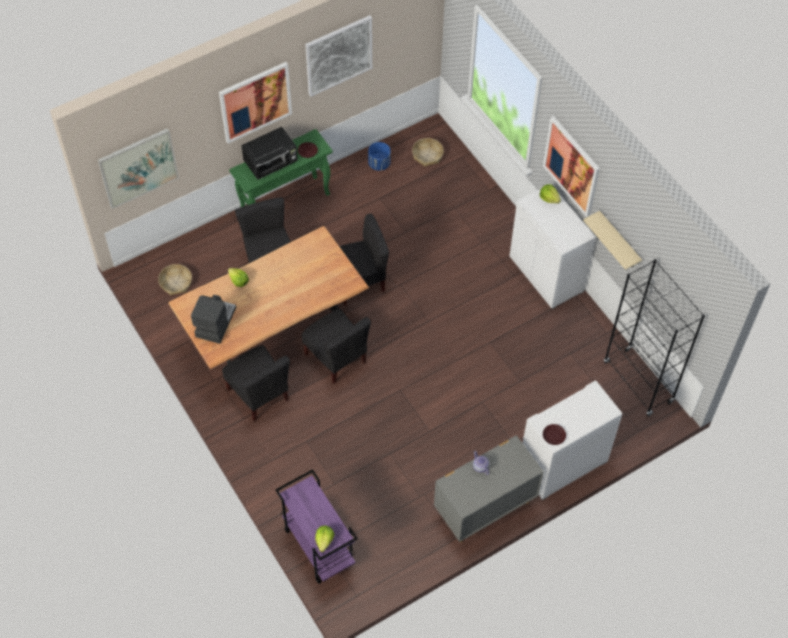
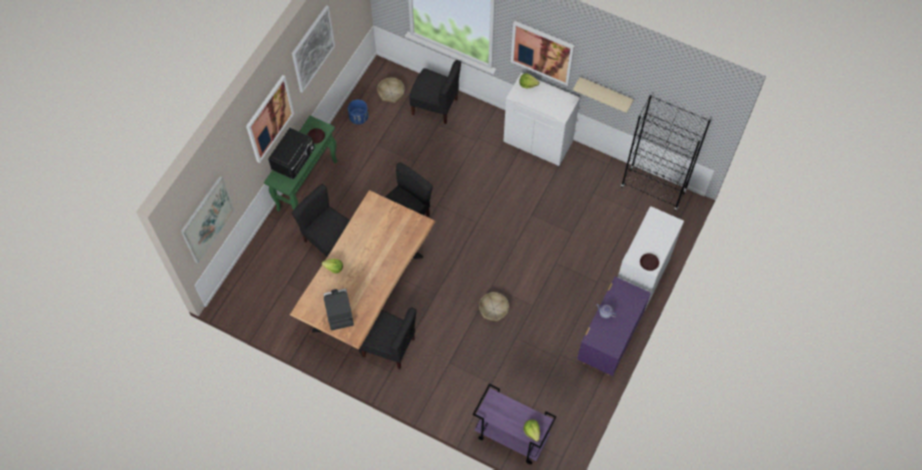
camera: 30 degrees left, 5 degrees up
(176, 283) = (264, 294): basket -> basket (493, 309)
(336, 358) = (428, 287): black chair -> black chair (435, 106)
(484, 508) = (608, 341): grey dresser -> purple dresser

